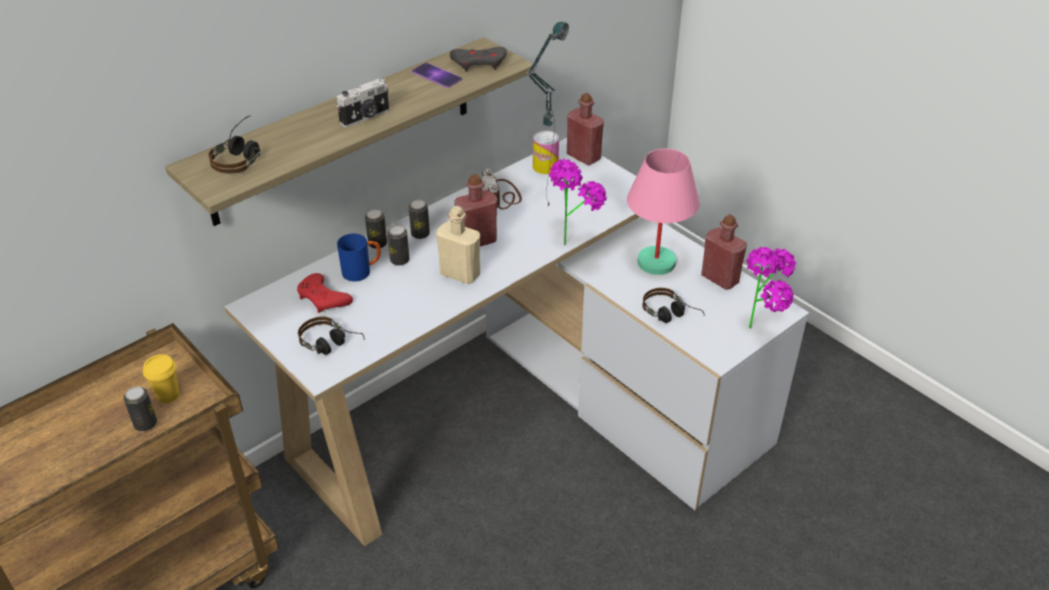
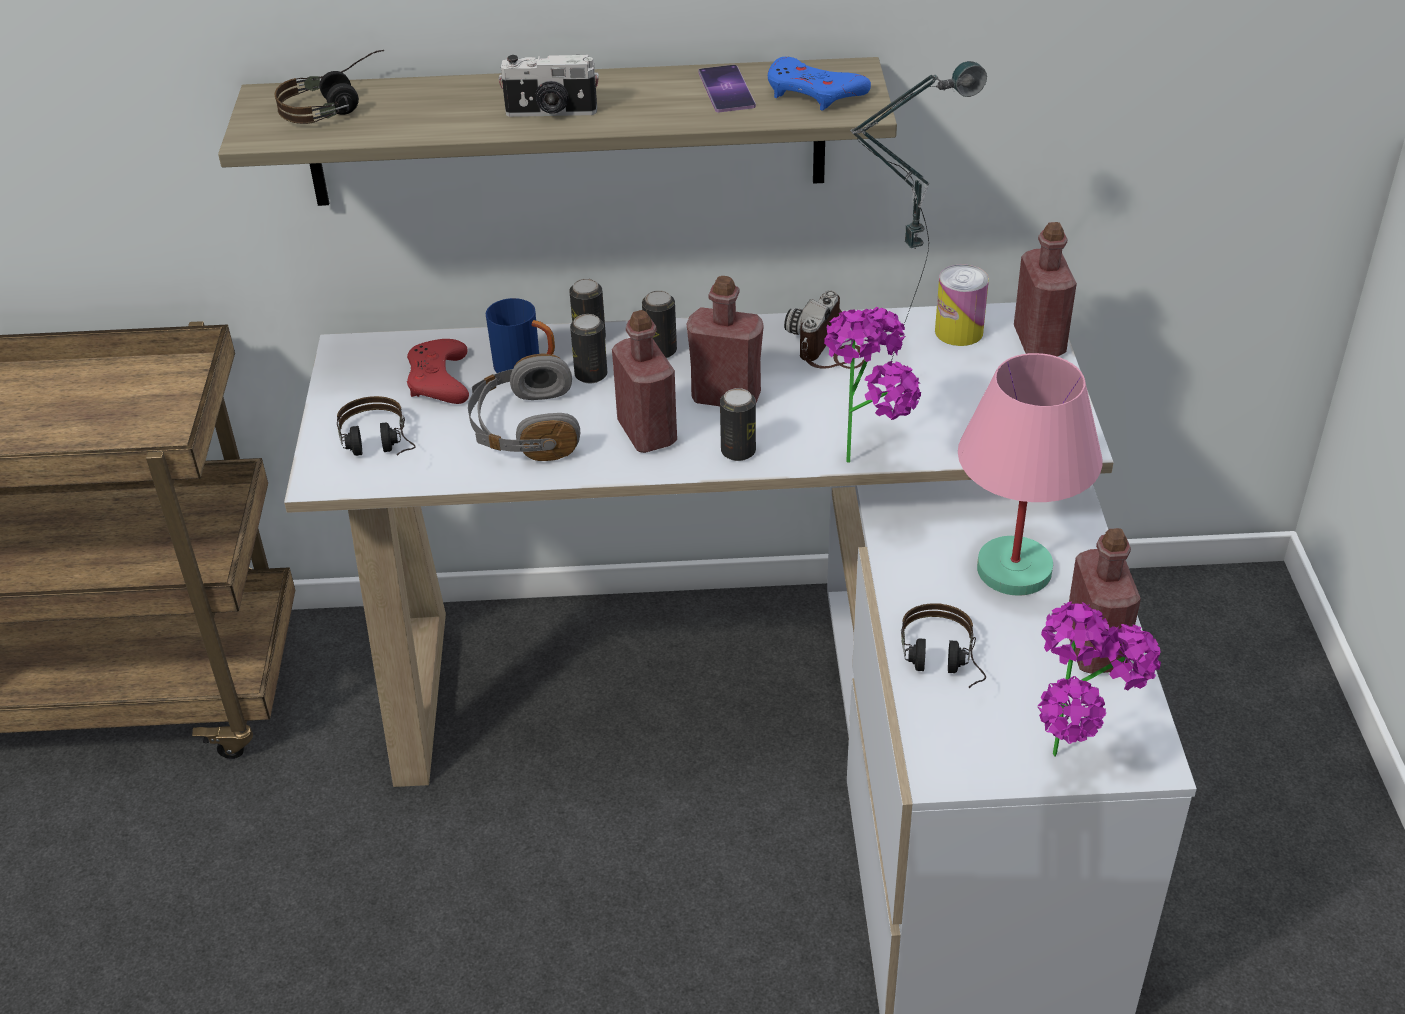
camera: 40 degrees right, 0 degrees up
(145, 424) = (85, 436): can -> can (738, 451)
(168, 395) = (144, 414): yellow cup -> none
(398, 300) = (524, 429): none -> grey headphones
(460, 274) = (647, 433): beige bottle -> red bottle
(479, 63) = (813, 92): grey game controller -> blue game controller

